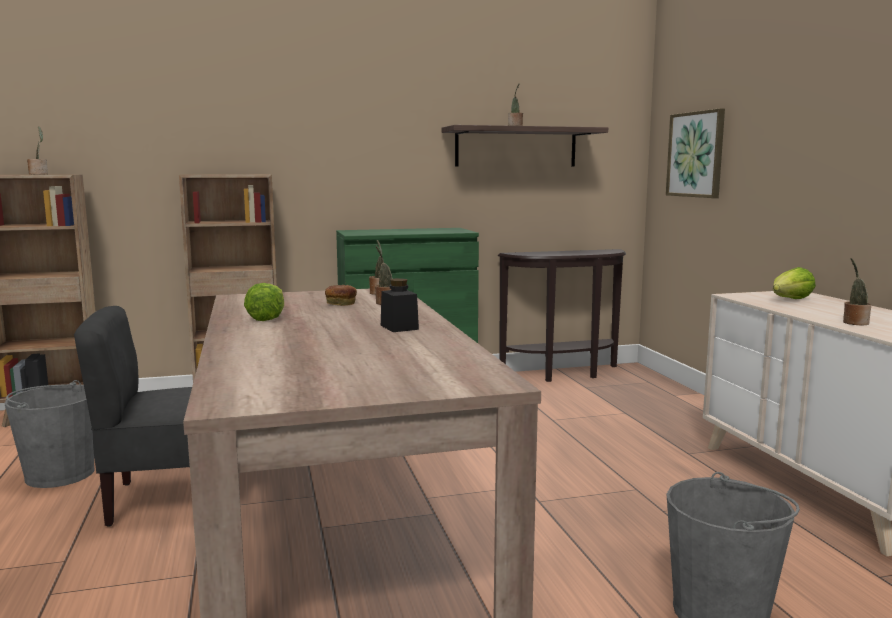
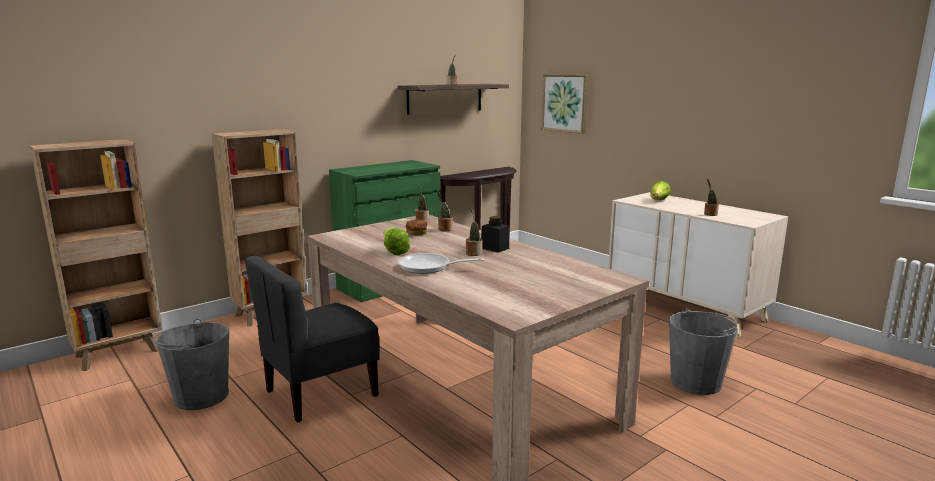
camera: 25 degrees left, 5 degrees up
(39, 174) = (97, 143): potted plant -> potted plant (473, 253)
(265, 337) = (429, 267): none -> frying pan

